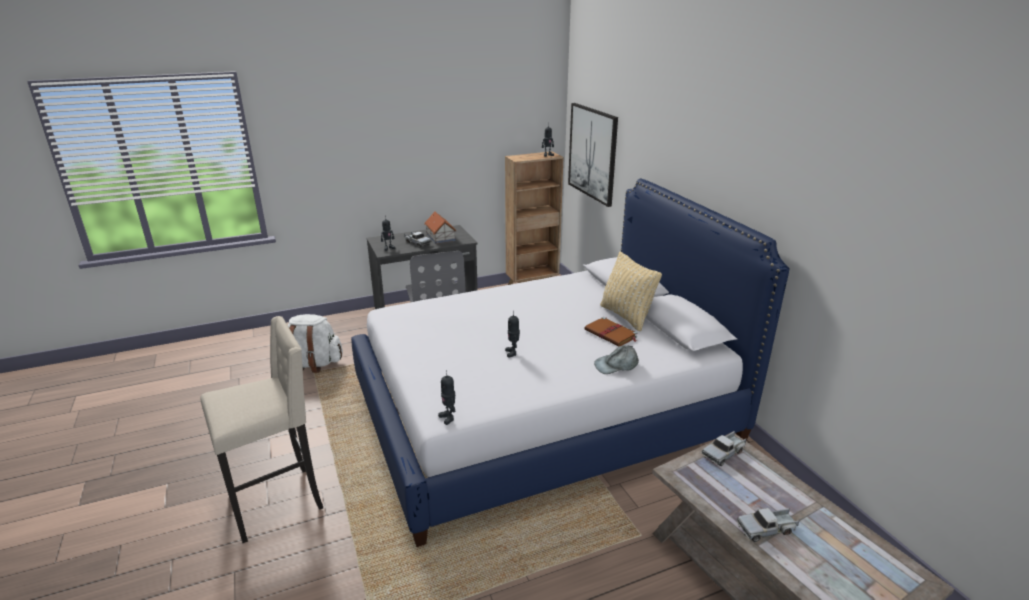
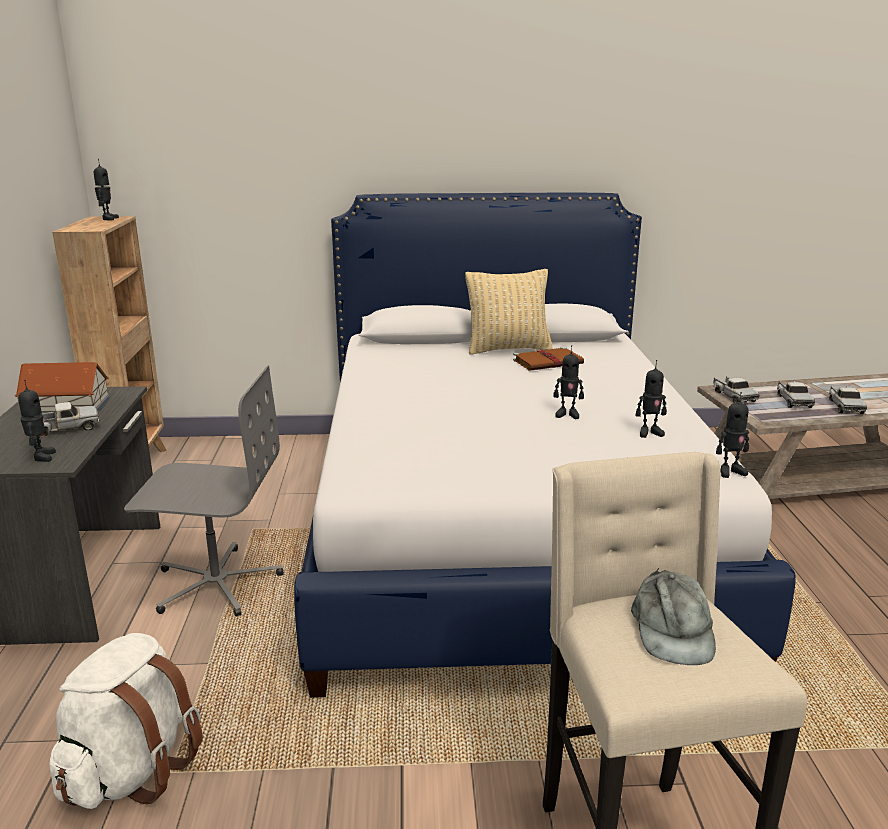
camera: 70 degrees left, 5 degrees down
(497, 384) = (649, 433): none -> toy robot
(592, 153) = (193, 196): picture -> none
(616, 365) = (625, 371): grey cap -> grey cap (672, 629)
(748, 491) = (793, 401): none -> toy truck

